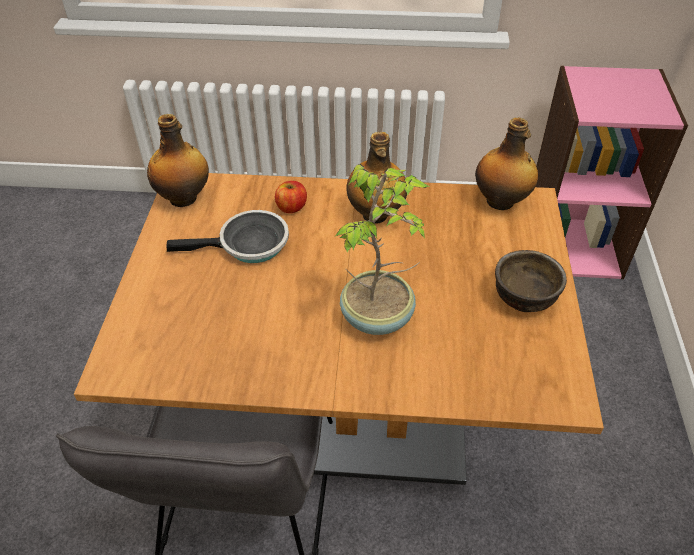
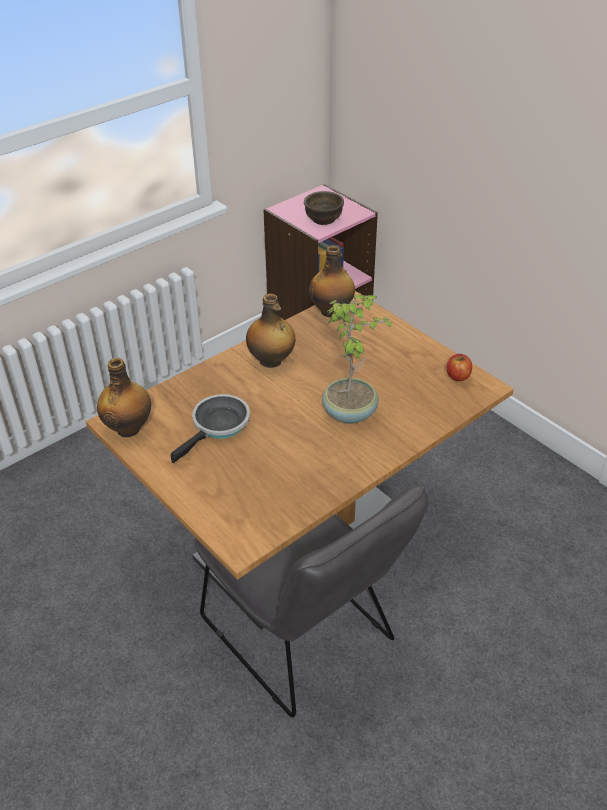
camera: 45 degrees left, 5 degrees down
(291, 207) = (212, 388): apple -> apple (458, 376)
(524, 298) = (409, 354): brown bowl -> brown bowl (324, 219)

